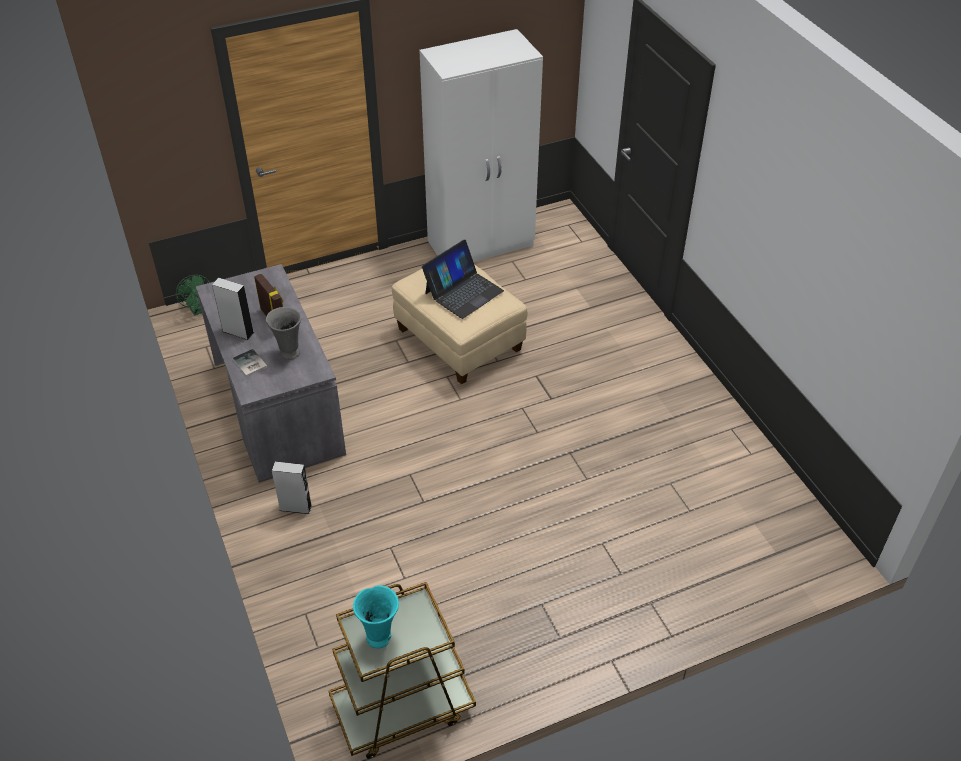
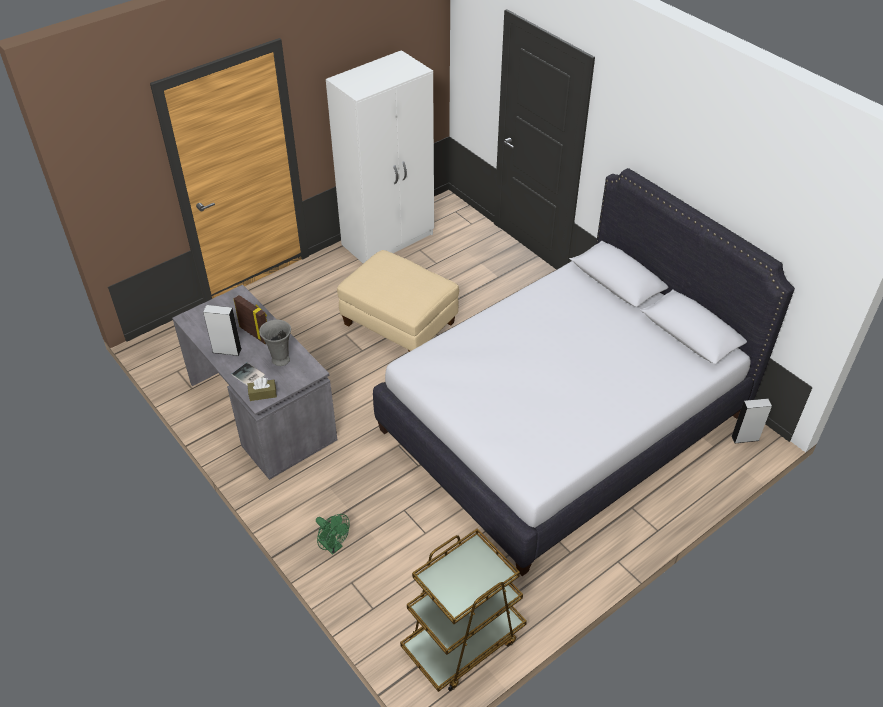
camera: 15 degrees left, 0 degrees up
(198, 310) = (158, 340): green fan -> green fan (333, 546)
(257, 386) = (262, 394): none -> brown tissue box
(295, 507) = (310, 494): grey speaker -> grey speaker (745, 438)
(380, 637) = (455, 583): turquoise vase -> none
(463, 291) = (402, 281): laptop -> none
(605, 486) = (562, 421): none -> white bed

